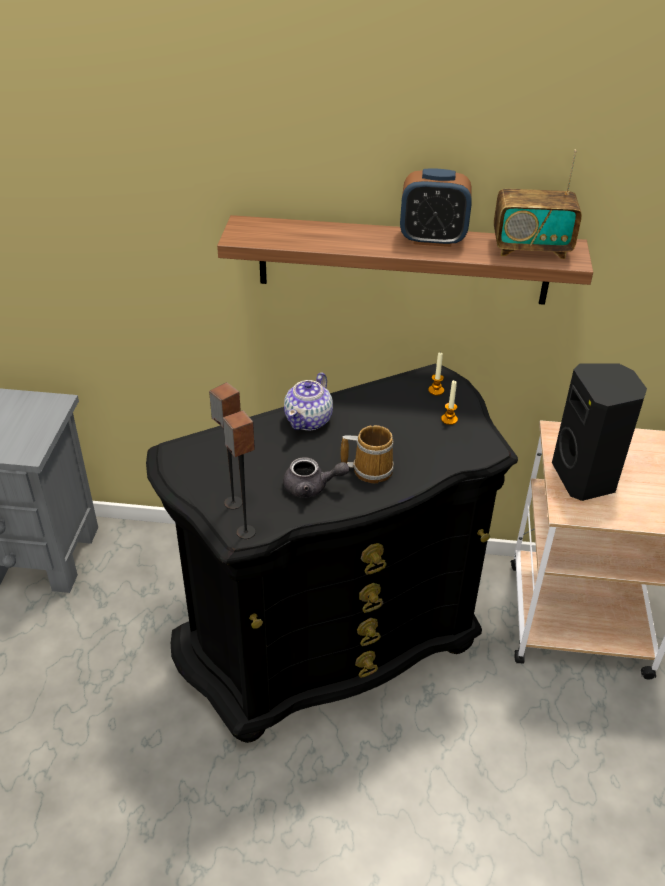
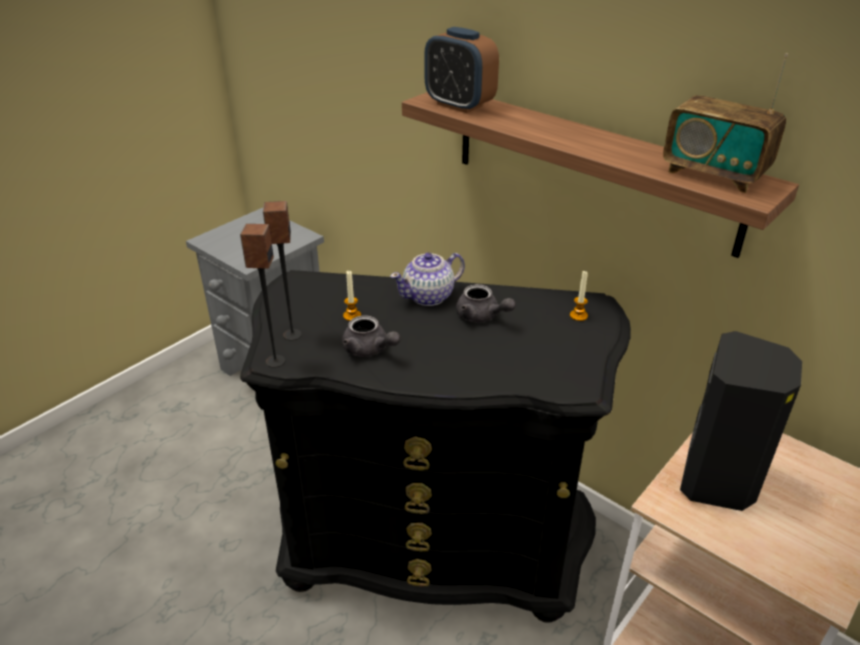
camera: 35 degrees right, 5 degrees down
(368, 421) = (481, 317): none -> grey teapot
(370, 469) = (438, 356): mug -> none
(432, 239) = (609, 142): alarm clock -> alarm clock (459, 105)
(449, 419) = (564, 345): candle -> candle (352, 316)

